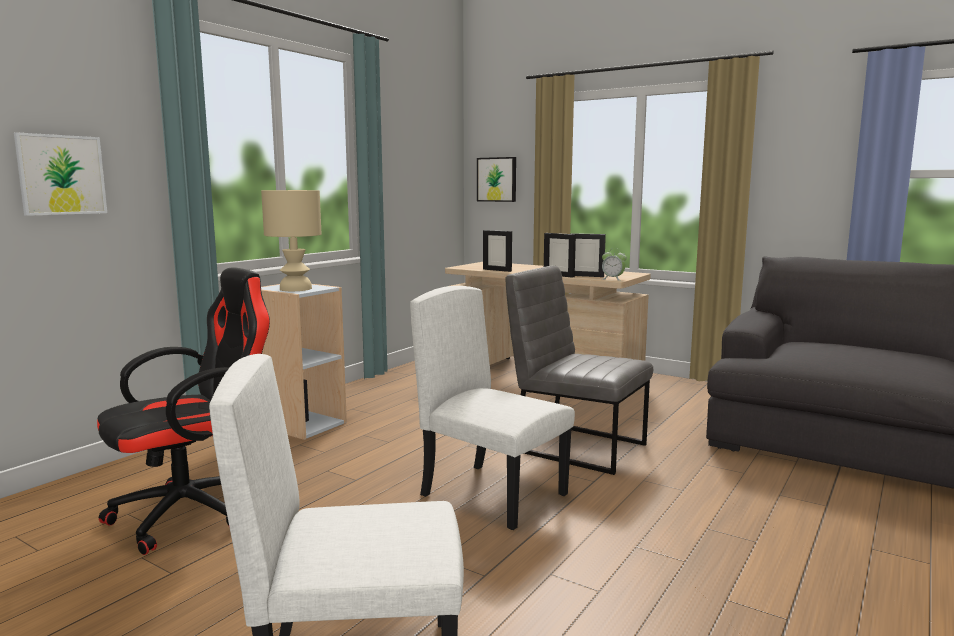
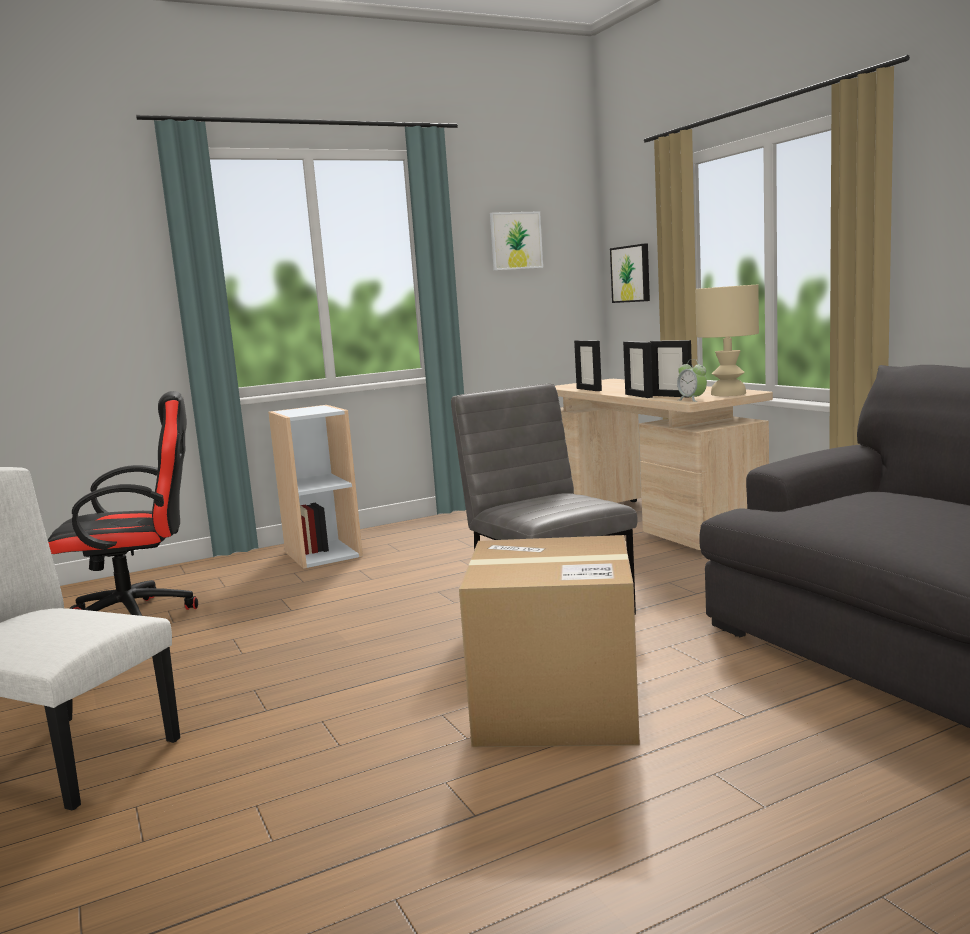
camera: 30 degrees right, 0 degrees up
(61, 175) = (85, 310): picture -> picture (516, 240)
(295, 289) = (302, 412): beige table lamp -> beige table lamp (727, 393)
(494, 494) = (387, 642): white chair -> none
(706, 523) = (556, 707): none -> cardboard box

